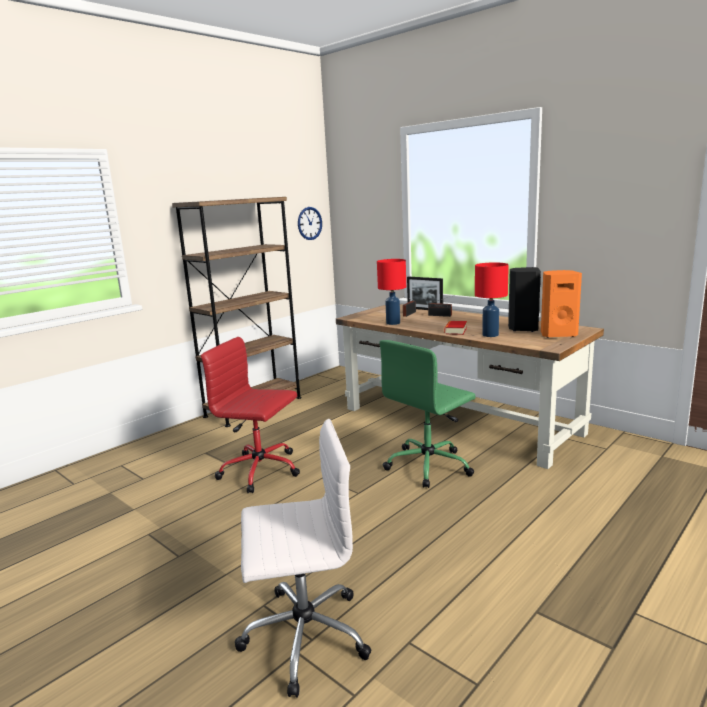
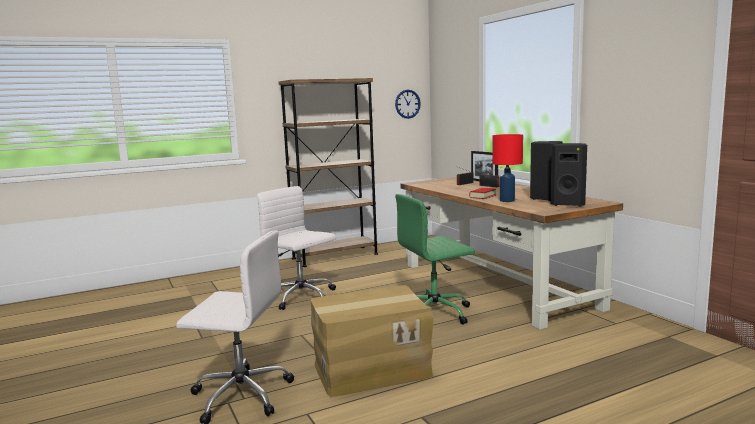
camera: 20 degrees right, 5 degrees down
(261, 471) = (302, 297): red office chair -> white office chair
(393, 323) = (440, 188): red table lamp -> none
(427, 558) = (371, 369): none -> cardboard box
(557, 334) = (568, 204): orange speaker -> black speaker

